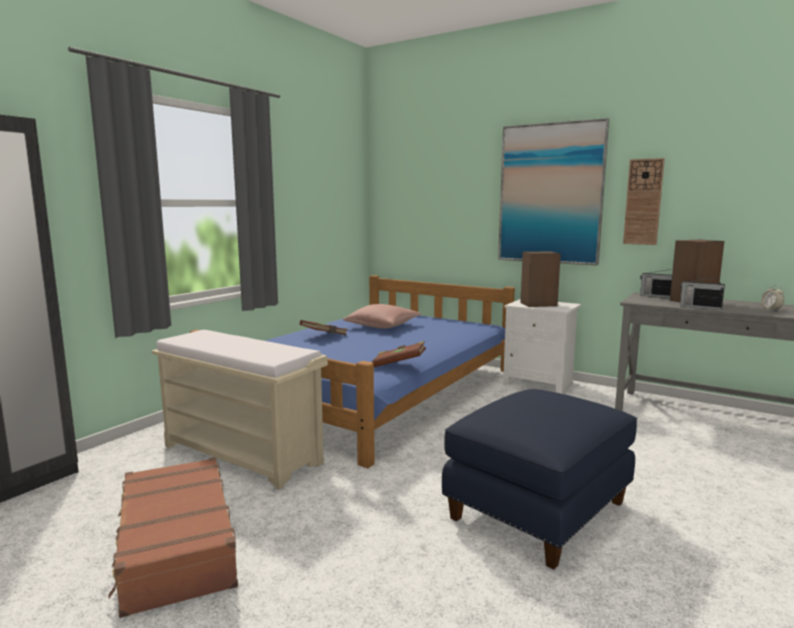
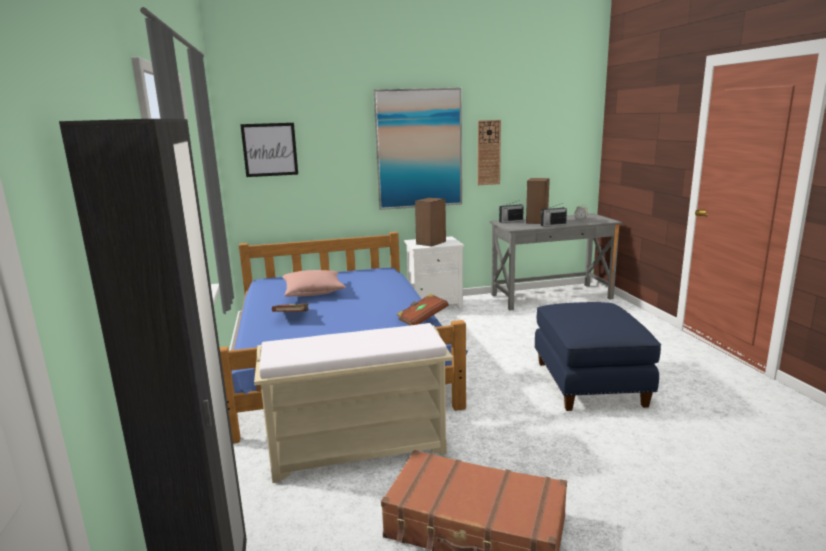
camera: 45 degrees left, 5 degrees up
(405, 189) = (270, 149): none -> picture

